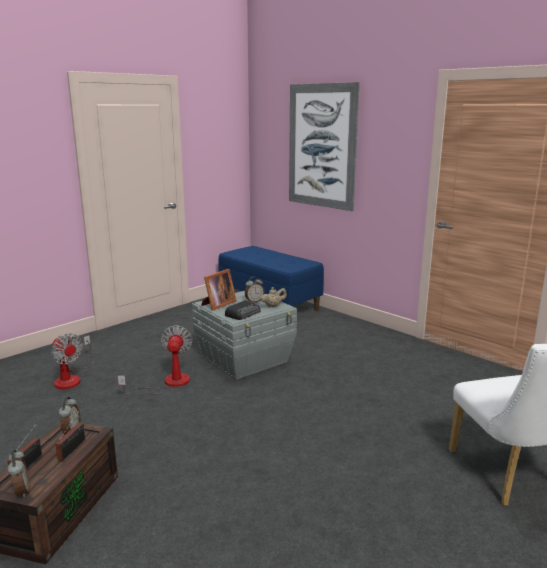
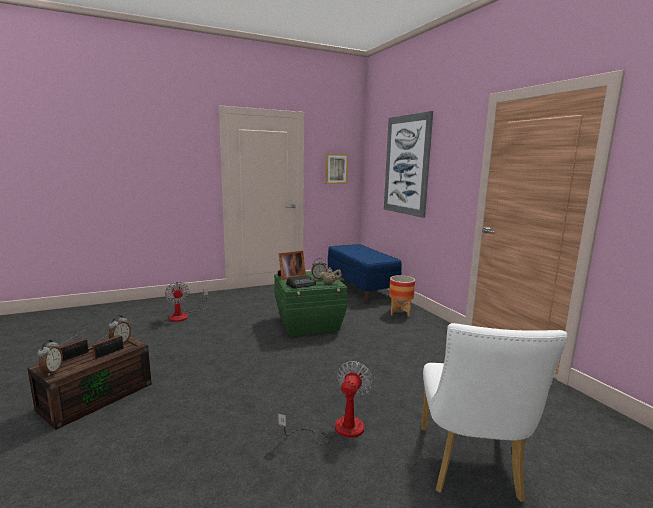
camera: 20 degrees right, 5 degrees down
(168, 383) = (240, 330): fan -> fan (338, 429)
(219, 150) = (336, 169): none -> picture
(245, 359) = (309, 324): grey storage box -> green storage box
(336, 327) = (400, 312): none -> planter

